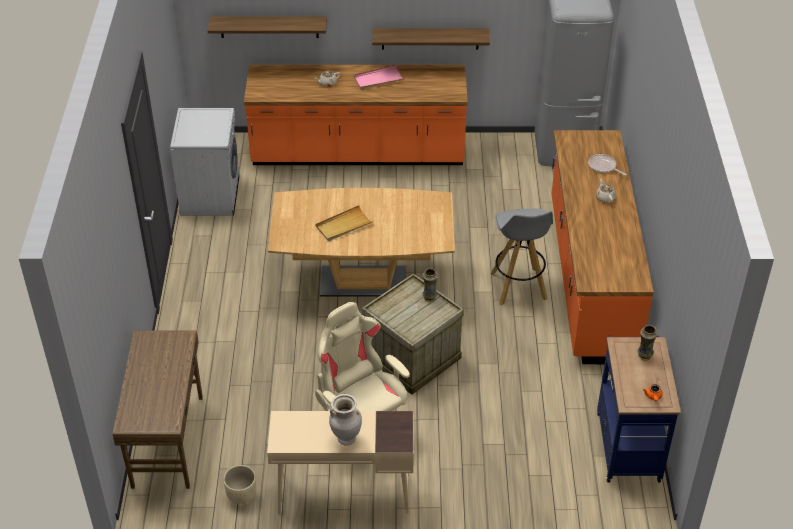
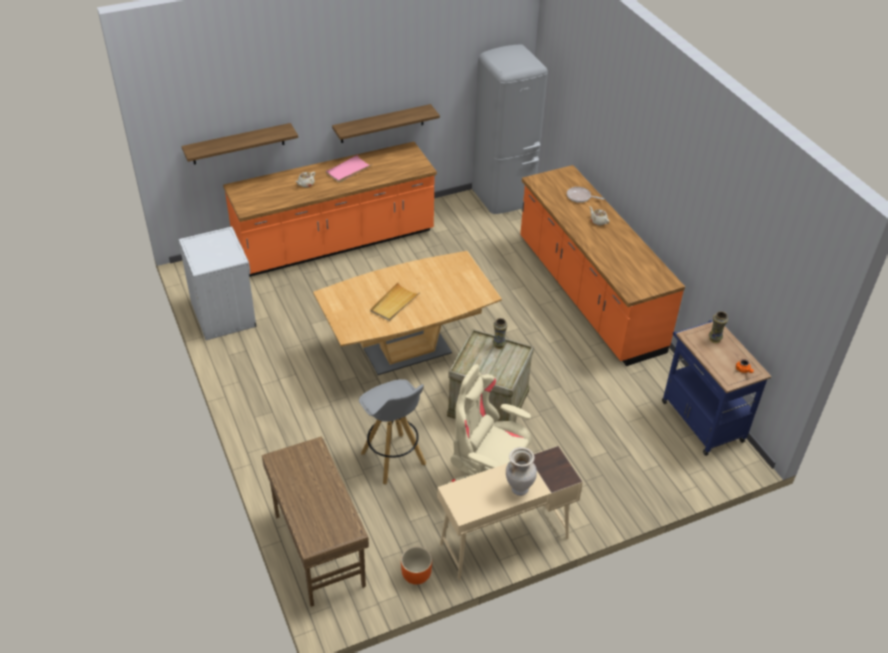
camera: 25 degrees left, 0 degrees up
(241, 494) = (416, 575): beige planter -> orange planter
(518, 287) = (537, 318): grey stool -> grey stool (393, 459)

